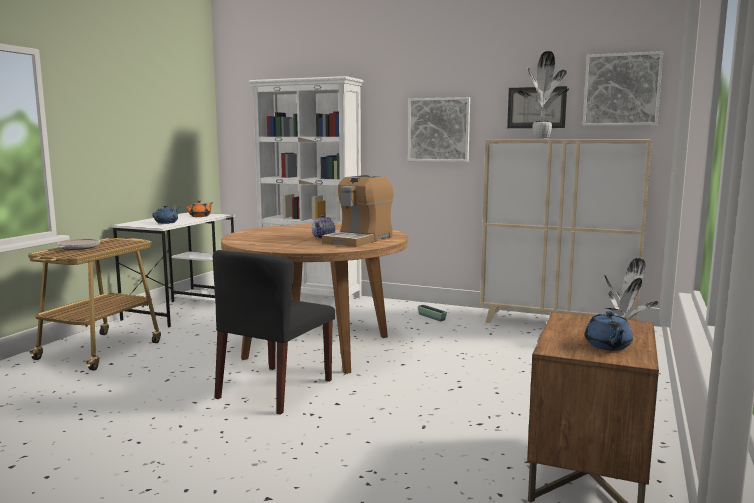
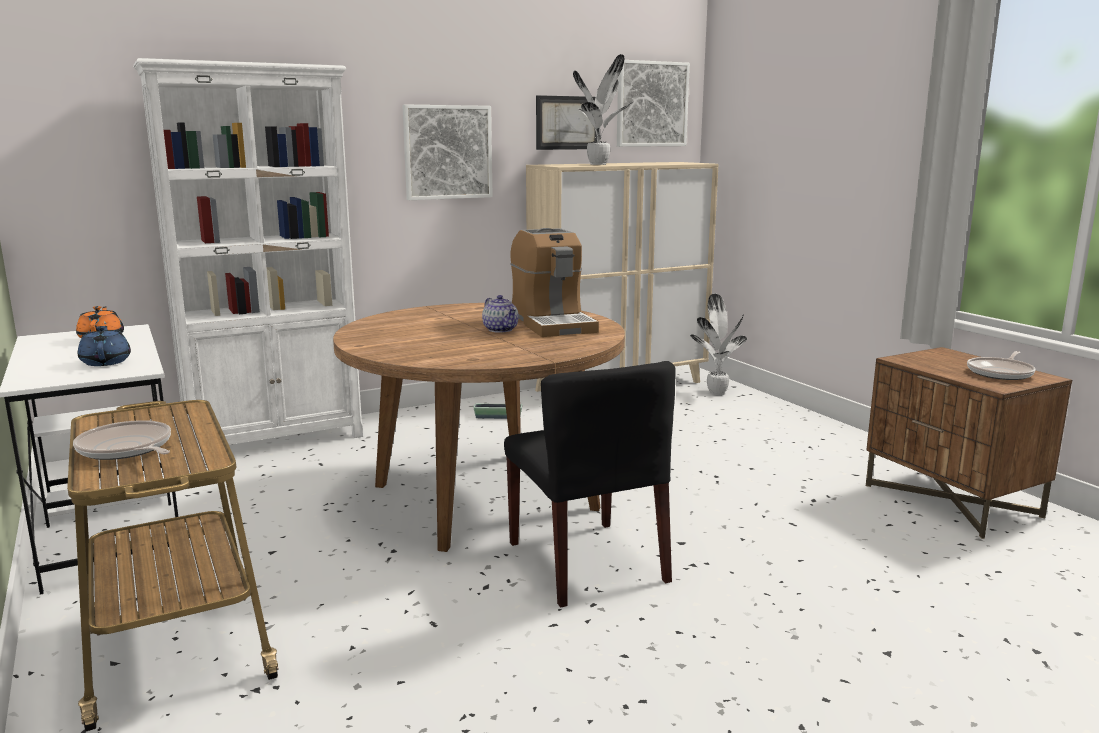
camera: 50 degrees left, 5 degrees up
(607, 346) = (1001, 373): blue teapot -> frying pan

